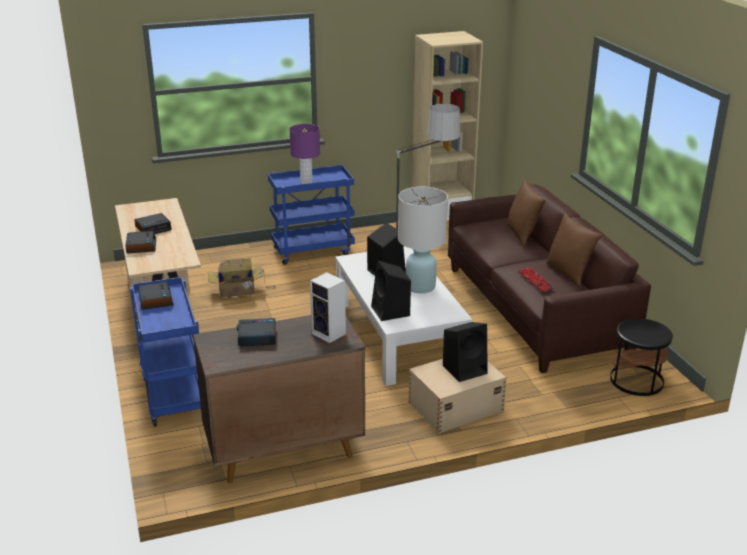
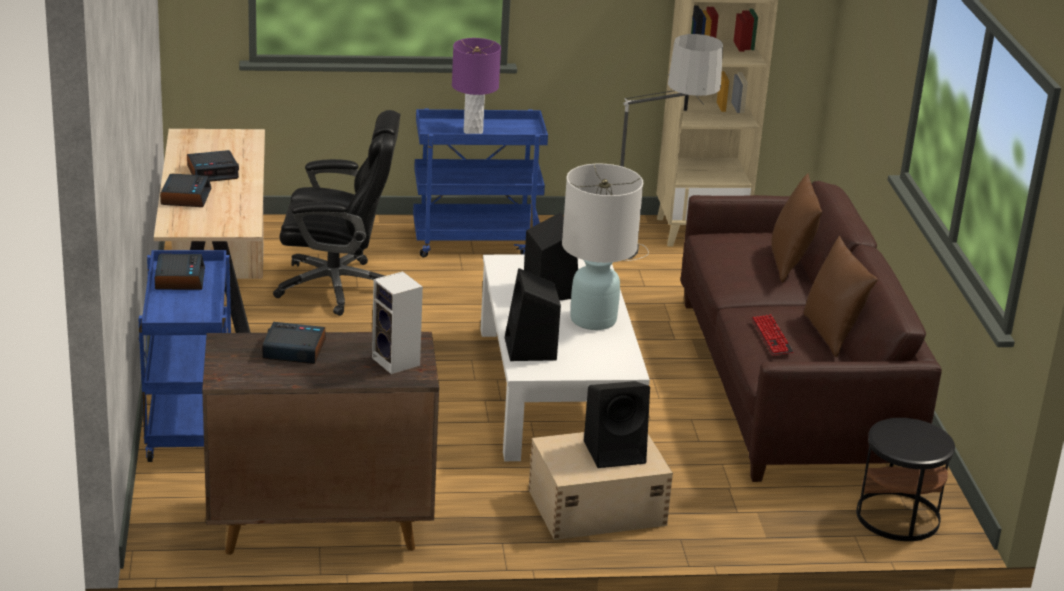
camera: 10 degrees right, 0 degrees up
(238, 290) = (337, 286): cardboard box -> black office chair

